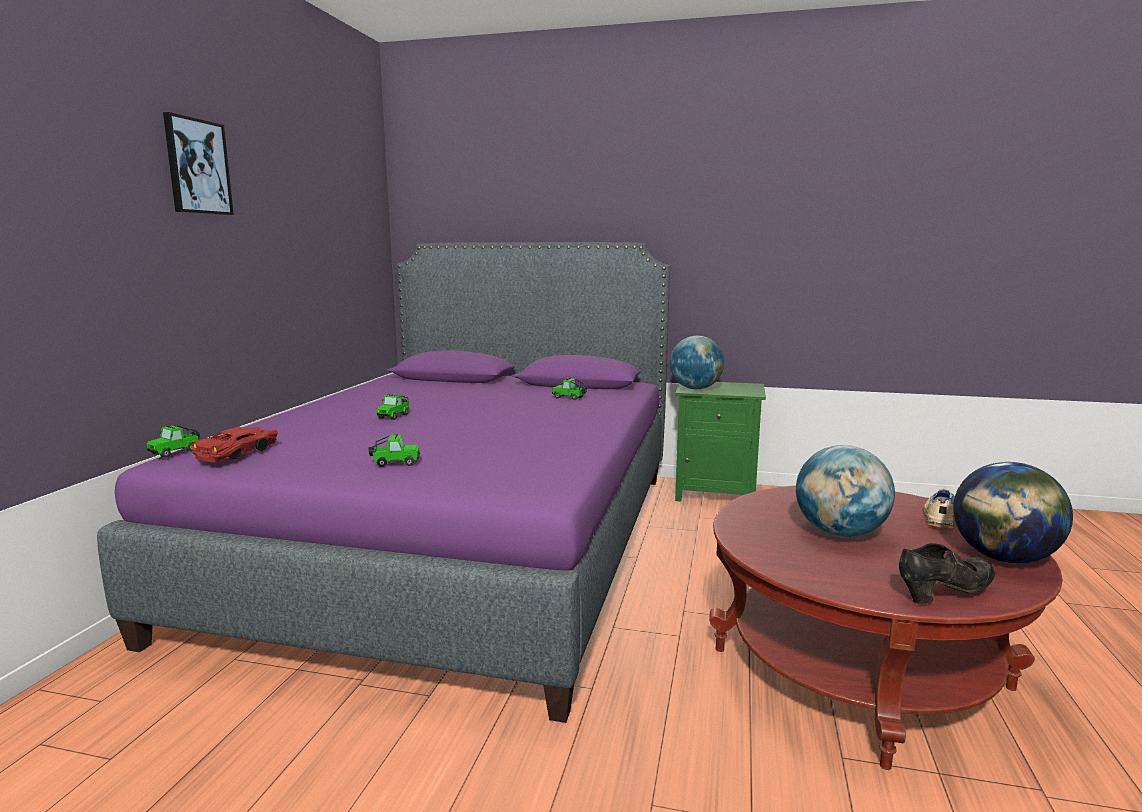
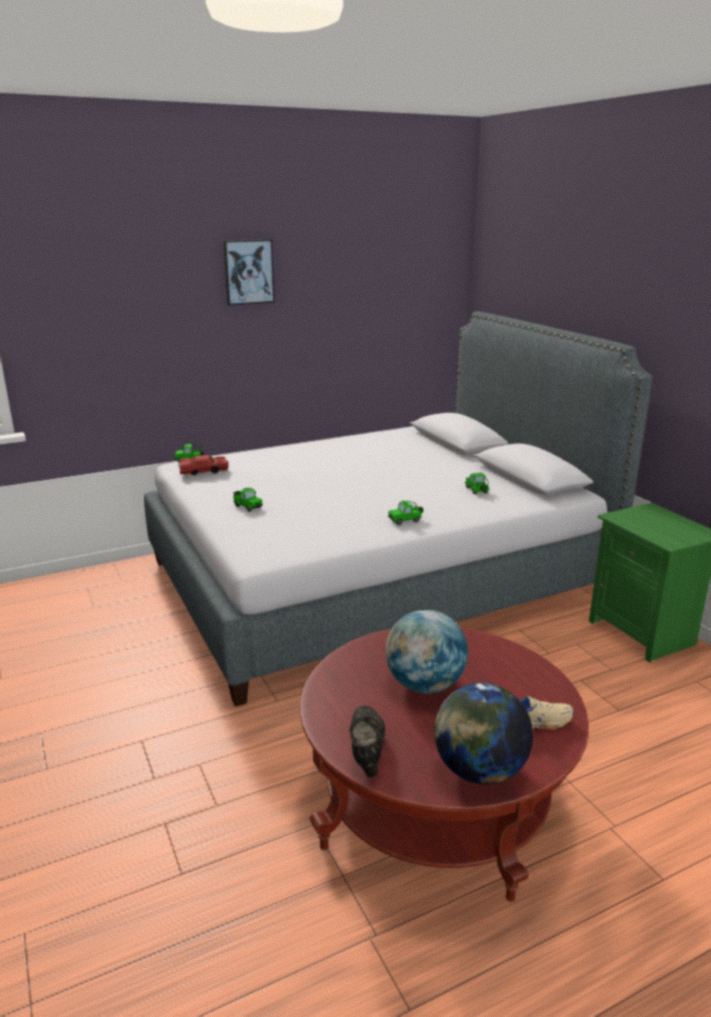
camera: 50 degrees right, 10 degrees up
(394, 416) = (328, 468): toy car -> toy car (406, 520)
(462, 542) = (375, 578): purple bed -> grey bed
(695, 388) = (630, 517): globe -> none
(944, 593) = (366, 752): black shoe -> black shoe turned 120 degrees counterclockwise

